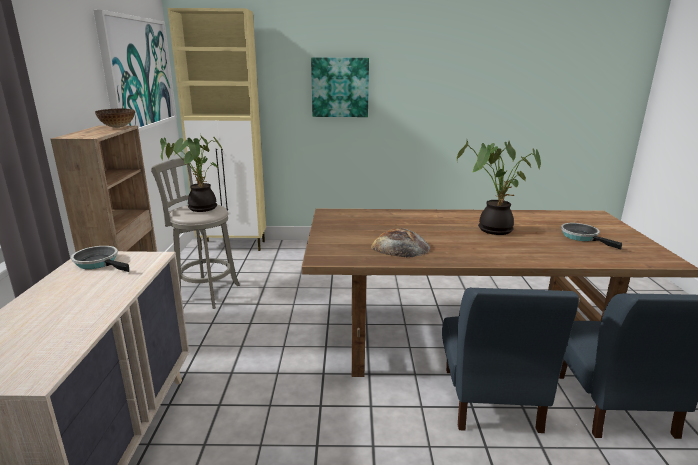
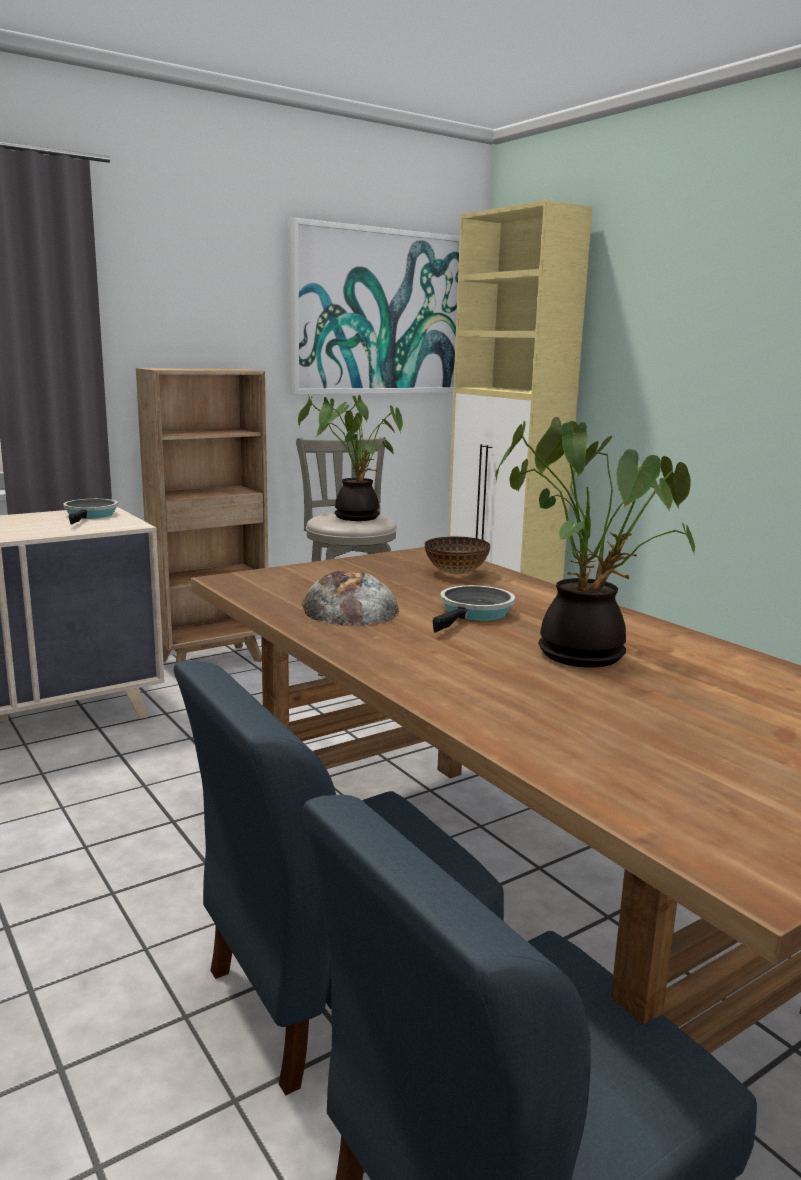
camera: 55 degrees right, 5 degrees down
(117, 127) = (235, 369): bowl -> bowl (455, 573)
(340, 87) = (715, 348): picture -> none
(582, 237) = (722, 740): frying pan -> frying pan (474, 613)

